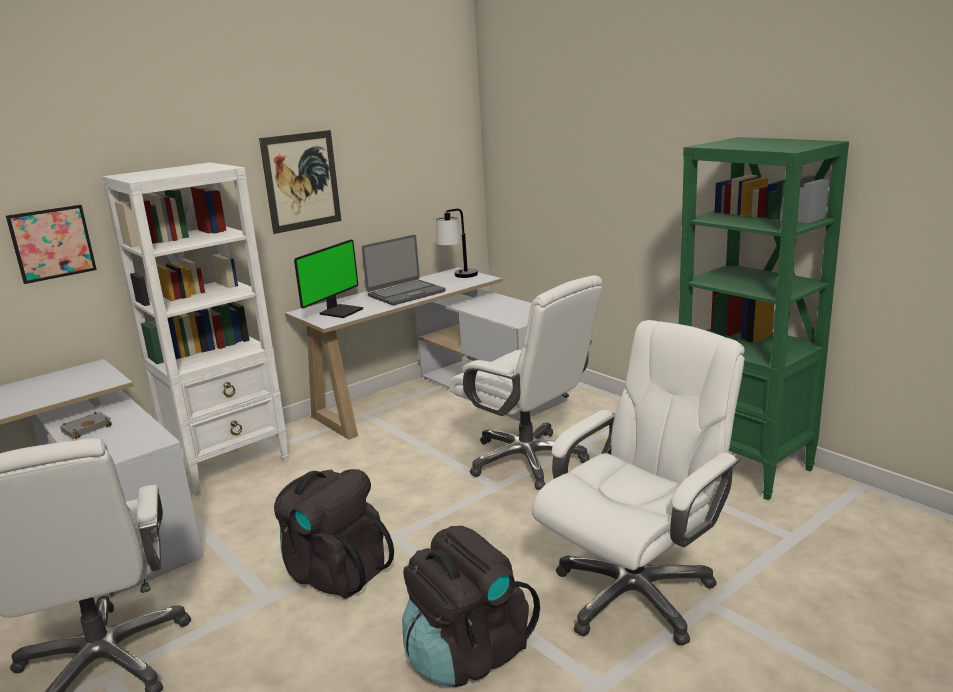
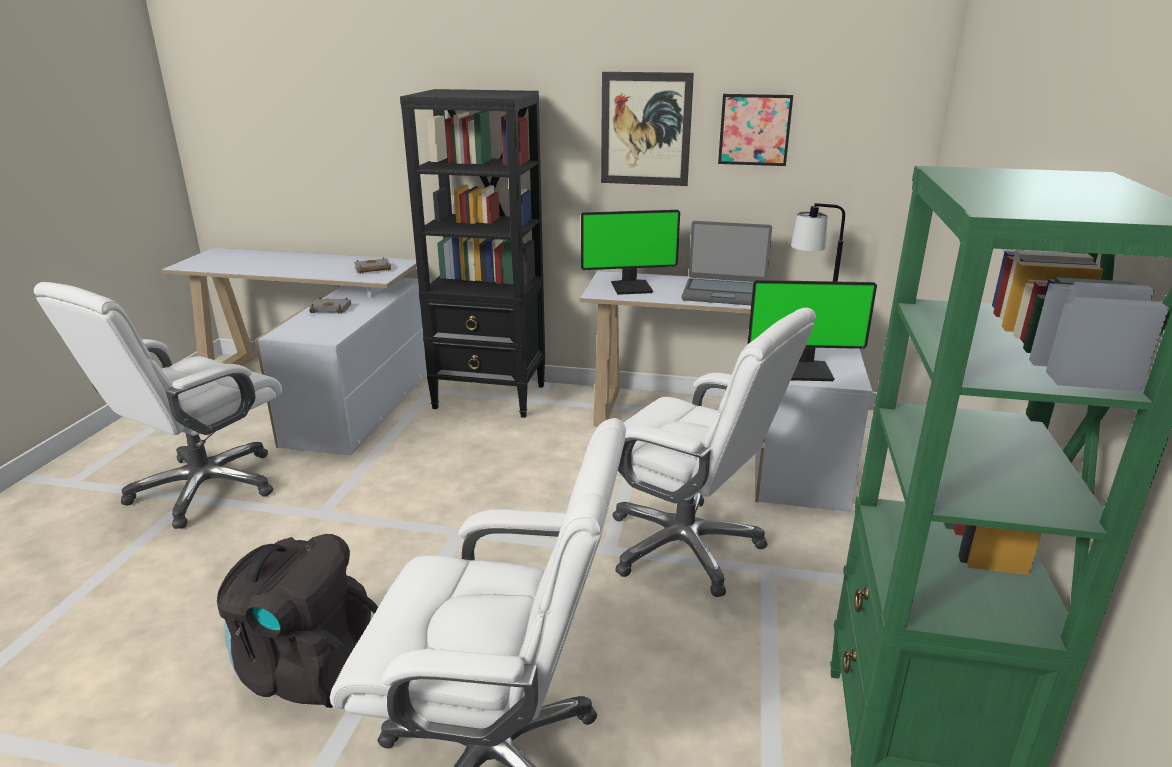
camera: 50 degrees right, 5 degrees up
(52, 243) = (393, 144): picture -> picture (754, 130)
(79, 380) = (372, 269): none -> grey book
(230, 465) = (491, 397): white bookcase -> black bookcase
(335, 572) = (380, 528): black backpack -> none
(519, 316) = (807, 370): none -> monitor
(528, 460) = (685, 546): white office chair -> white office chair turned 60 degrees counterclockwise

